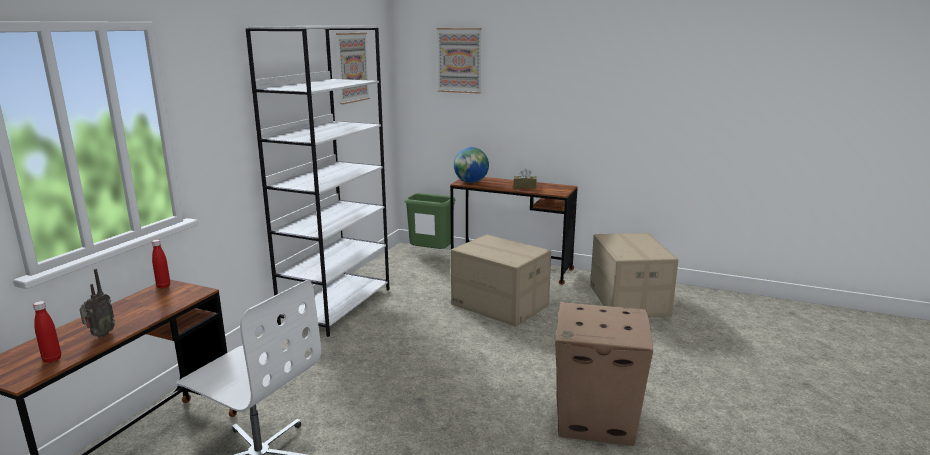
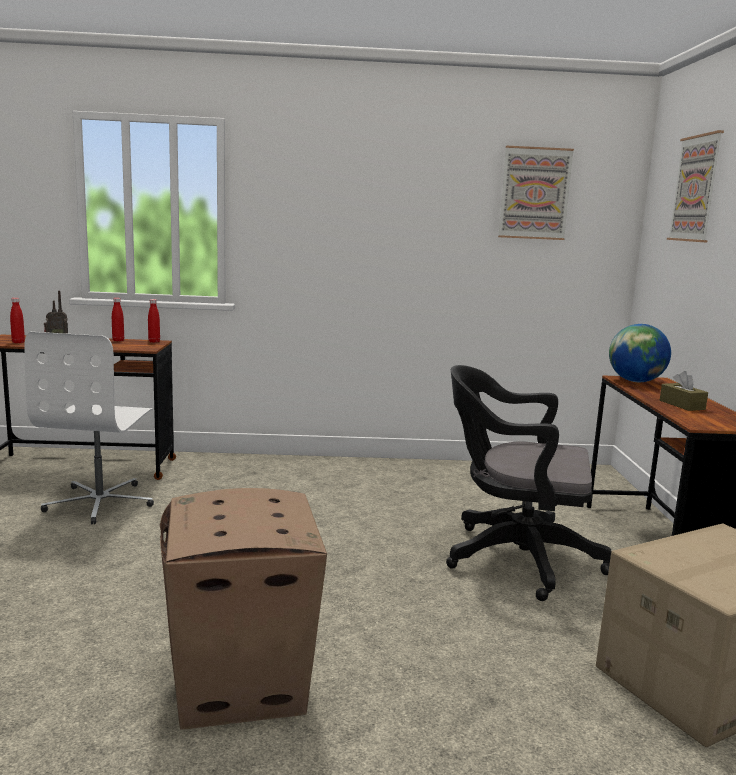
camera: 65 degrees right, 5 degrees down
(128, 302) = (118, 340): none -> red bottle
(336, 306) = (393, 471): white bookcase -> none
(430, 255) = (603, 488): green trash can -> none
(499, 305) = (513, 558): cardboard box -> black office chair

